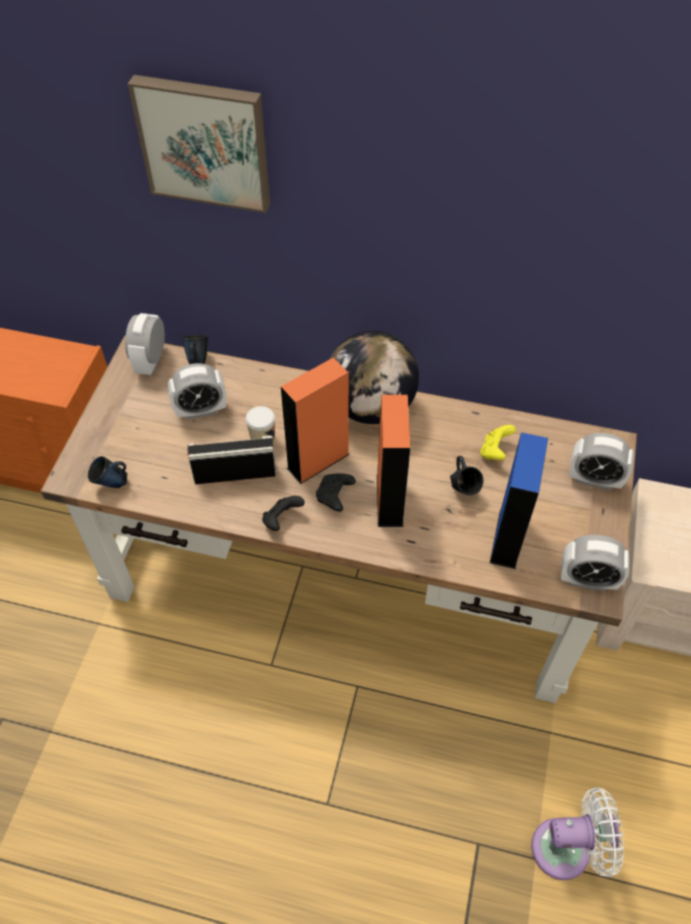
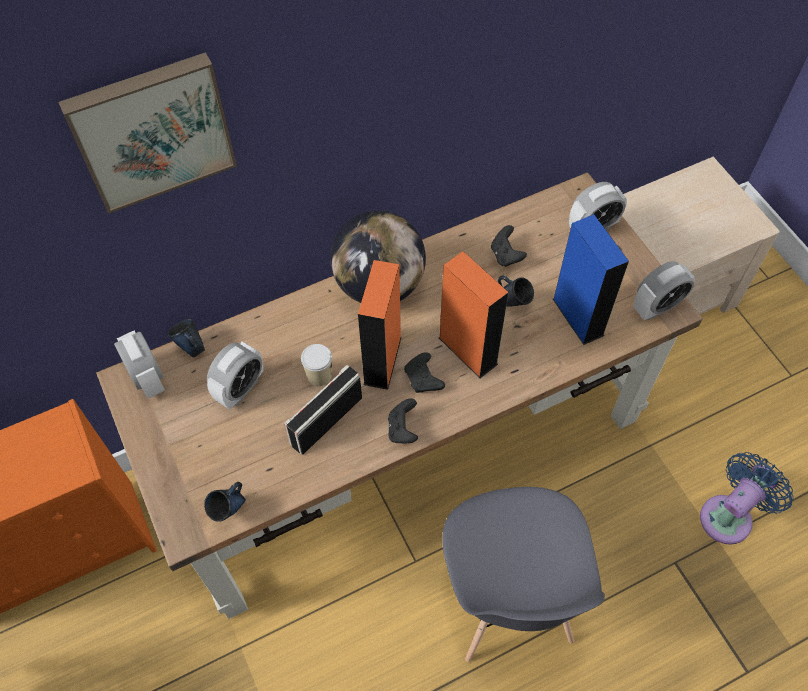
camera: 40 degrees left, 5 degrees up
(311, 753) = (508, 601): none -> grey chair
(495, 451) = (506, 255): yellow game controller -> black game controller
(567, 848) = (729, 515): white fan -> blue fan

